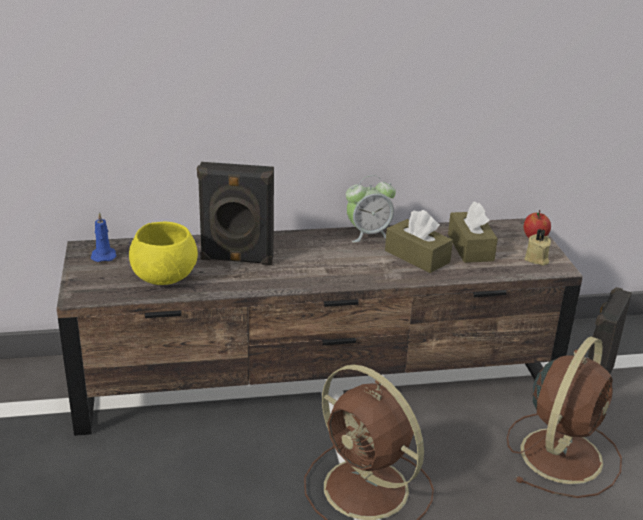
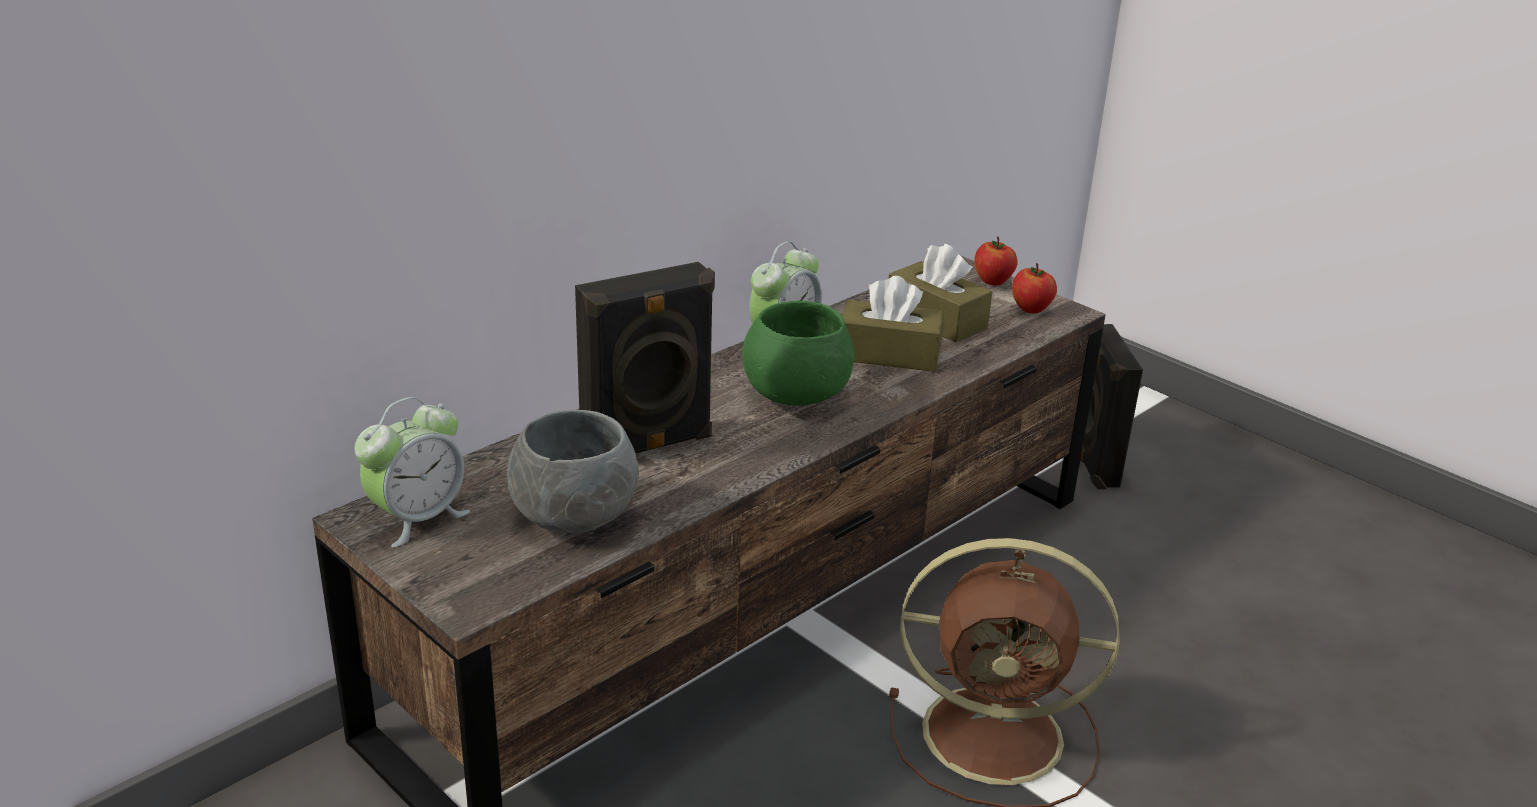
camera: 35 degrees left, 0 degrees up
(103, 255) = (417, 519): blue candle -> alarm clock
(164, 278) = (573, 517): yellow bowl -> grey bowl
(340, 260) = (797, 395): none -> green bowl
(536, 259) = (1031, 309): beige candle -> apple
(562, 453) = (1155, 574): brown fan -> none

